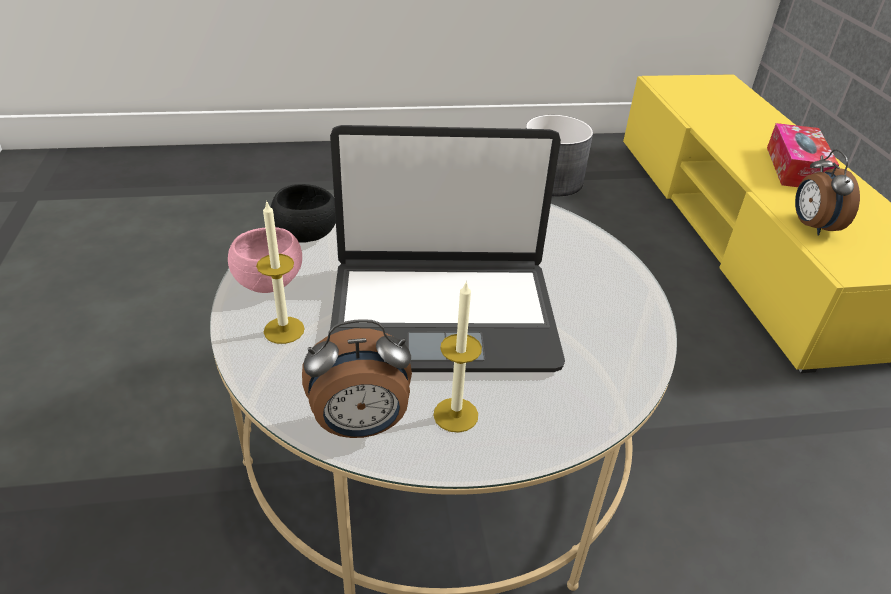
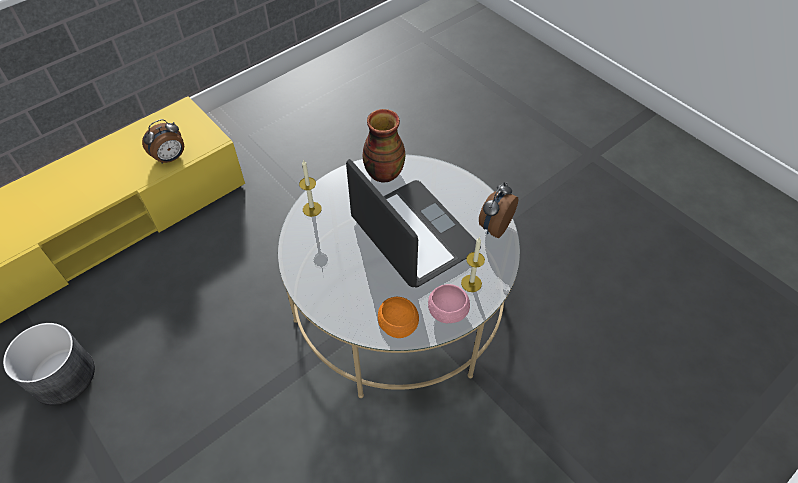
camera: 120 degrees left, 15 degrees up
(306, 235) = (398, 326): black bowl -> orange bowl
(360, 426) = (494, 226): alarm clock -> alarm clock turned 105 degrees counterclockwise
(455, 415) = (464, 203): candle -> candle (312, 209)
(618, 343) = (383, 173): none -> vase
(795, 168) = (88, 175): tissue box -> none

